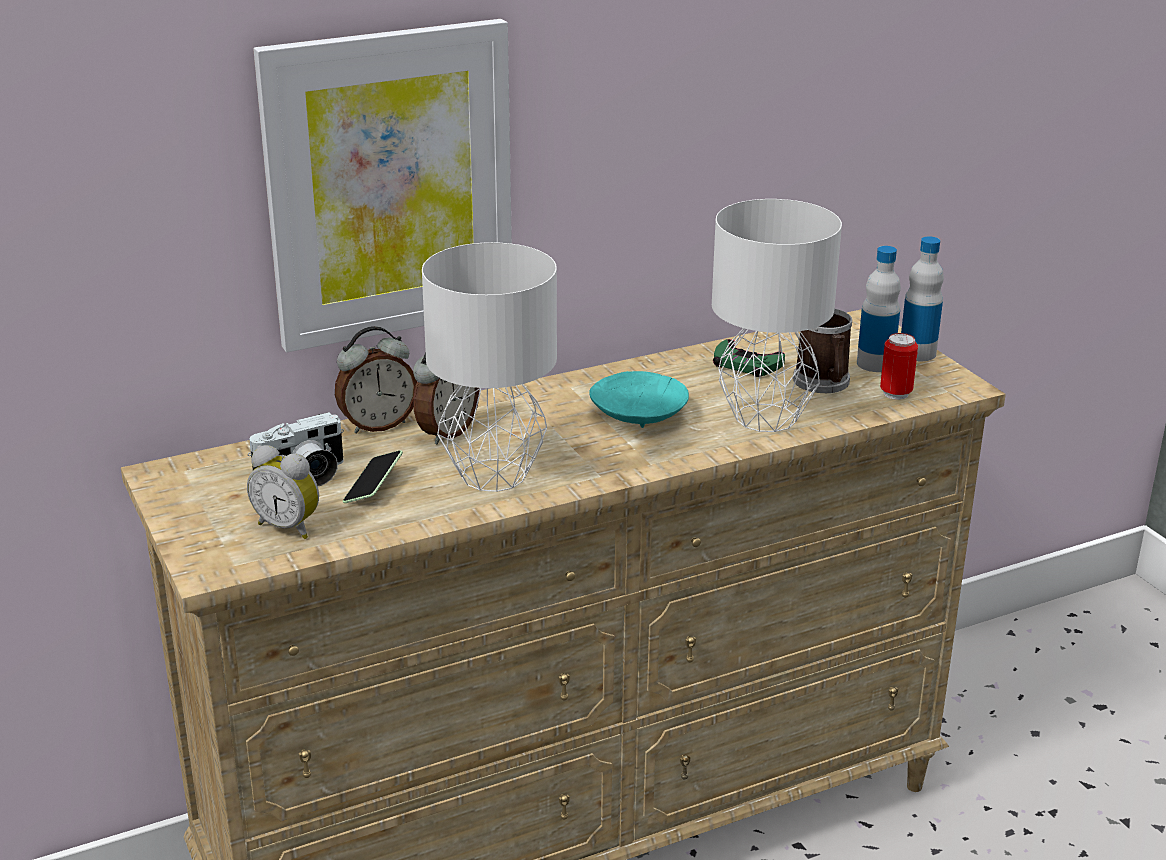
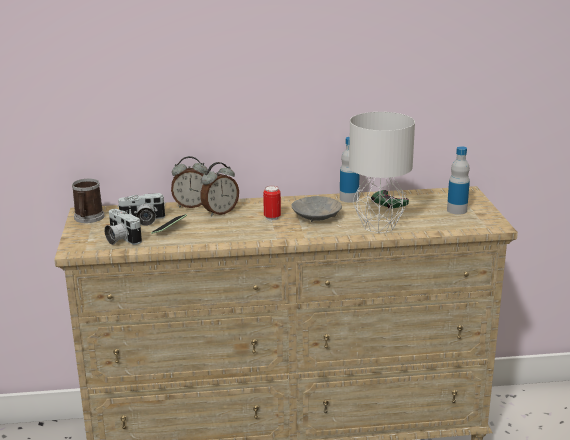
camera: 20 degrees right, 5 degrees down
(289, 526) = (120, 239): alarm clock -> camera
(389, 185) = (206, 89): picture -> none
(491, 476) = (225, 232): grey table lamp -> none
(639, 414) = (317, 217): turquoise bowl -> grey bowl
(823, 383) = (422, 215): mug -> mug (88, 218)
(895, 393) = (456, 224): can -> can (272, 218)
(917, 353) = (484, 208): bottle -> bottle (349, 198)

